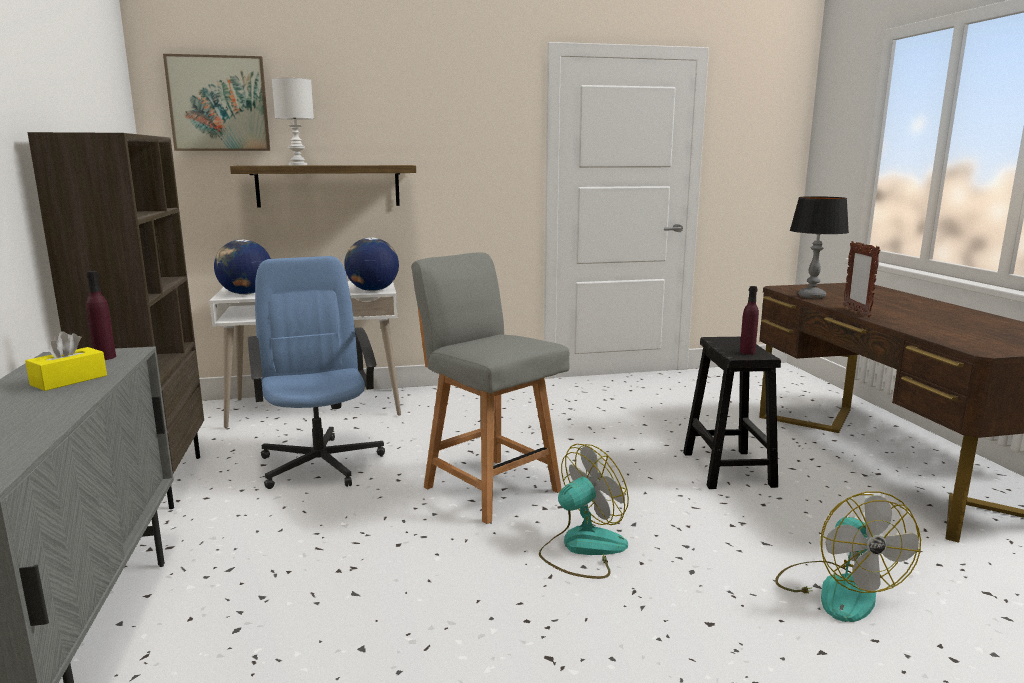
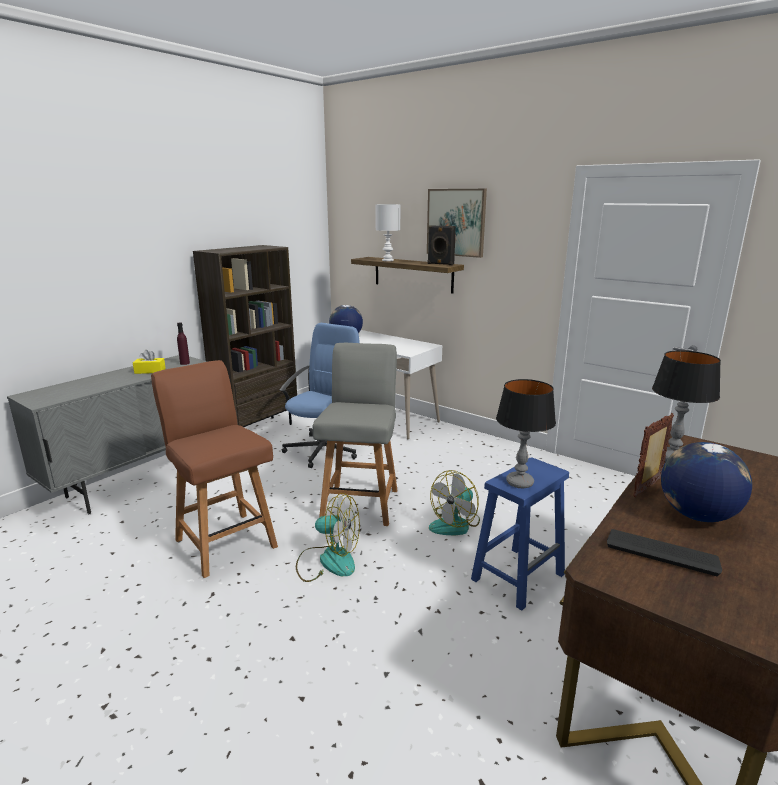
camera: 50 degrees right, 5 degrees up
(219, 104) = (362, 218): picture -> picture (456, 222)
(372, 290) = (404, 351): globe -> globe (696, 515)
(386, 164) = (440, 264): none -> black speaker
(430, 607) = (225, 542): none -> brown chair
(727, 468) = (518, 576): black stool -> blue stool
(747, 352) = (520, 483): purple bottle -> table lamp
(837, 590) = (390, 686): fan -> fan (455, 524)
(963, 333) = (661, 552): none -> keyboard

